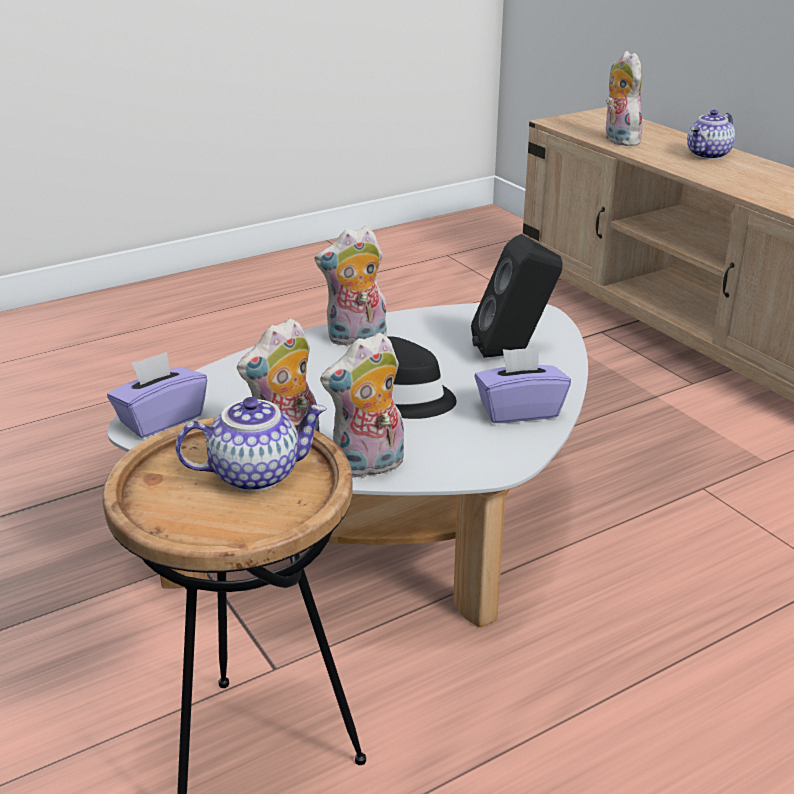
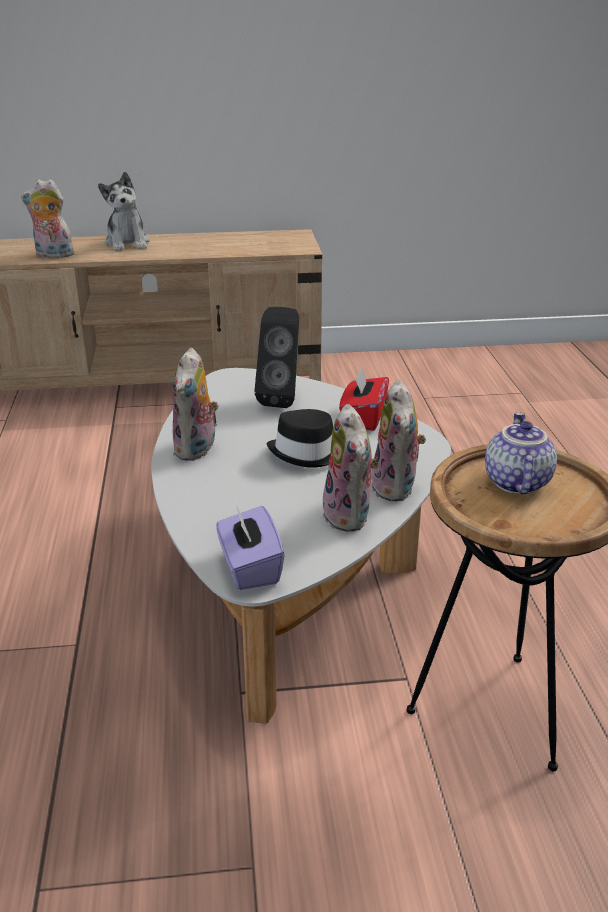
camera: 65 degrees left, 0 degrees up
(519, 411) = (363, 418): purple tissue box -> red tissue box
(709, 155) = (127, 243): teapot -> plush toy

